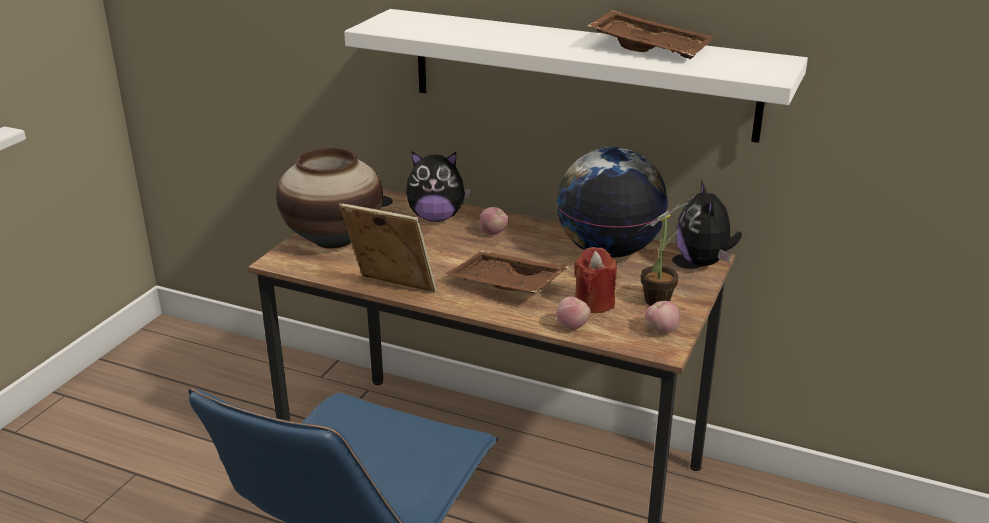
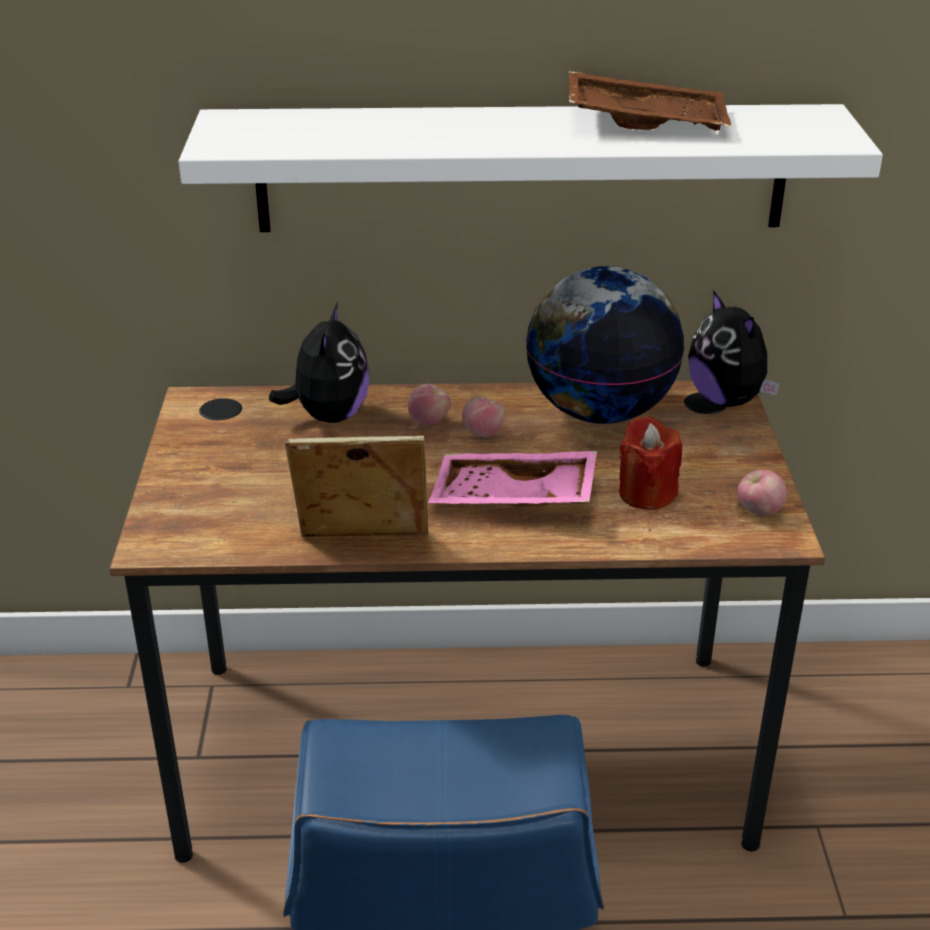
camera: 25 degrees left, 5 degrees up
(333, 240) = (207, 489): vase -> none
(436, 217) = (328, 416): plush toy -> plush toy turned 60 degrees counterclockwise
(505, 286) = (513, 499): brown tray -> pink tray
(572, 326) = (649, 536): apple -> apple (483, 433)
(661, 299) = (721, 467): potted plant -> none

